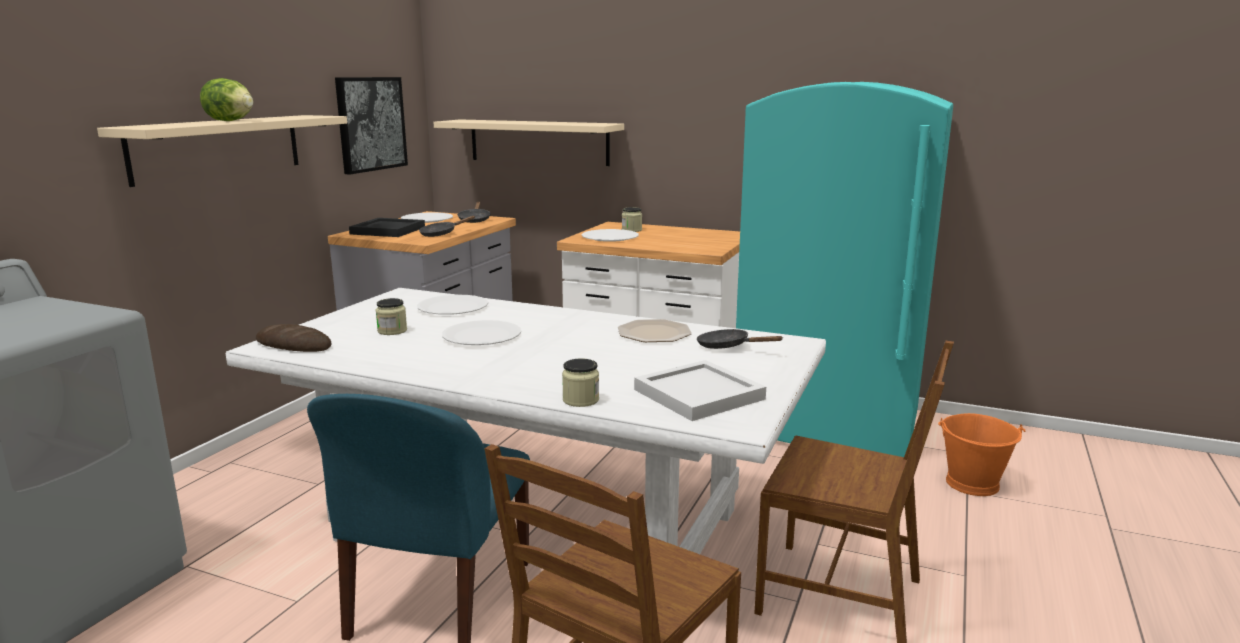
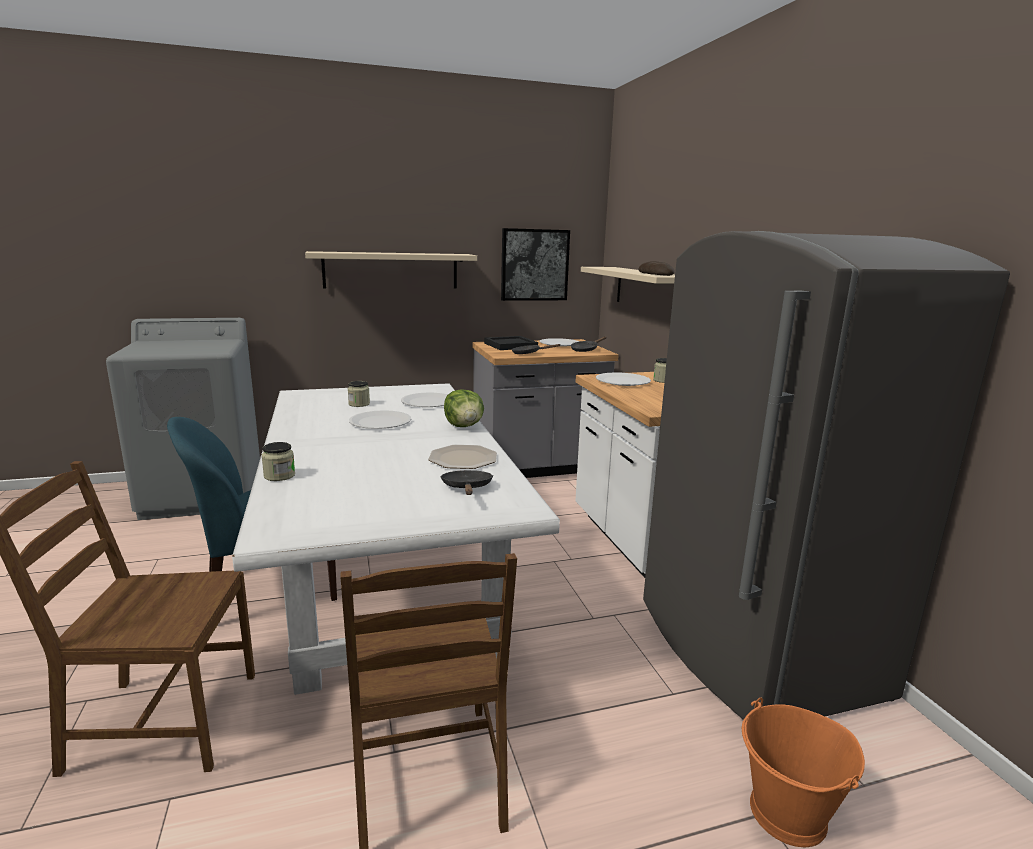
camera: 50 degrees right, 0 degrees up
(231, 121) = (386, 253): lettuce -> lettuce (464, 426)
(294, 345) = (305, 396): bread -> bread (655, 274)
(699, 393) = (333, 505): white tray -> none
(827, 423) = (754, 649): turquoise fridge -> grey fridge

